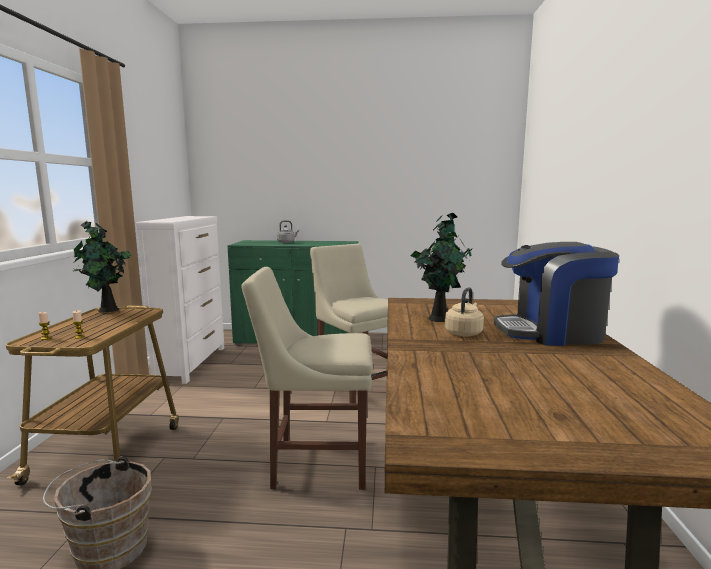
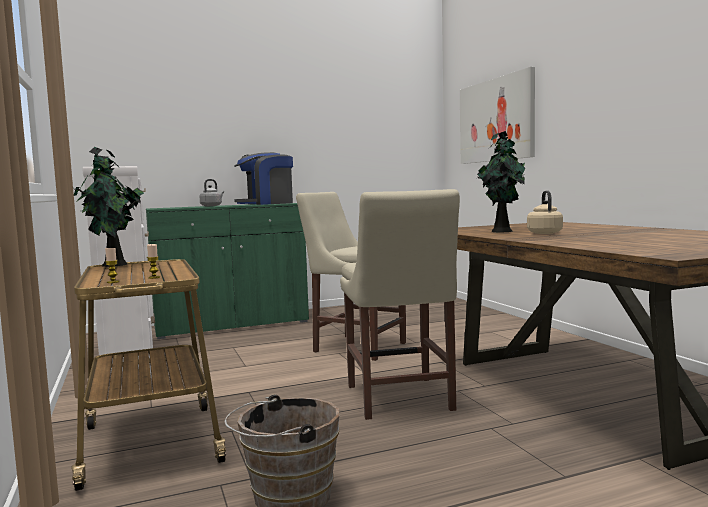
camera: 25 degrees left, 5 degrees down
(314, 463) = (400, 400): beige chair -> beige chair turned 75 degrees counterclockwise
(551, 173) = (496, 120): none -> picture
(551, 333) = (601, 228): coffee machine -> coffee machine (266, 203)

